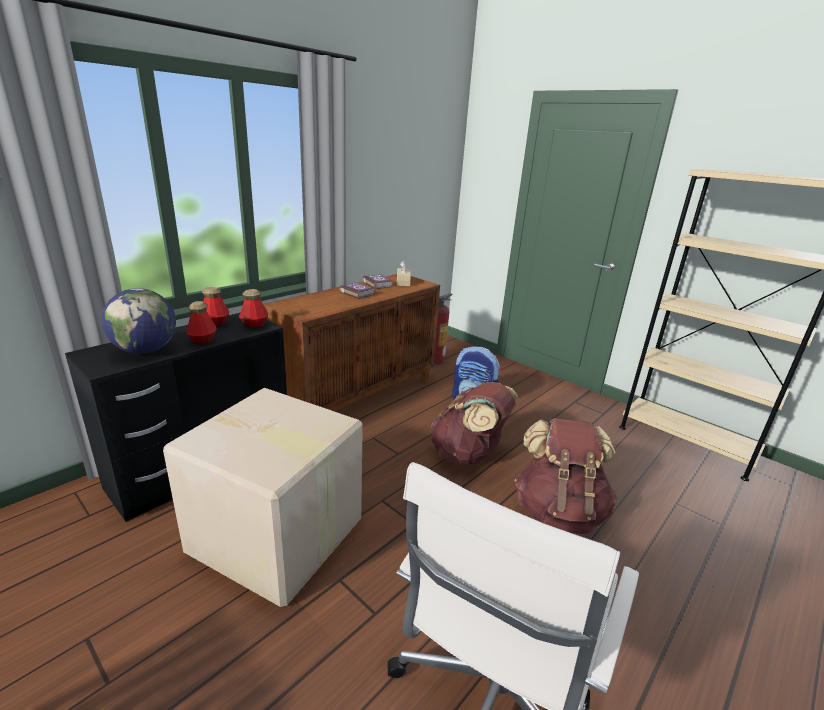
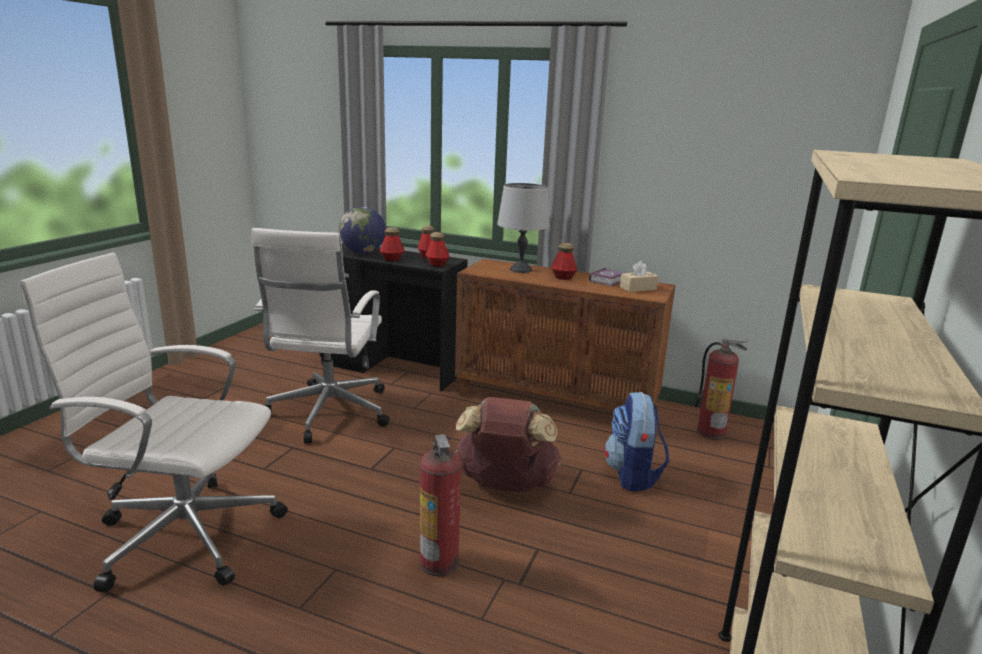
camera: 70 degrees right, 5 degrees down
(277, 537) = (328, 414): cardboard box -> white office chair
(319, 299) = (521, 269): none -> grey table lamp
(357, 293) = (563, 277): book -> bottle
(558, 511) = (439, 562): brown backpack -> fire extinguisher

